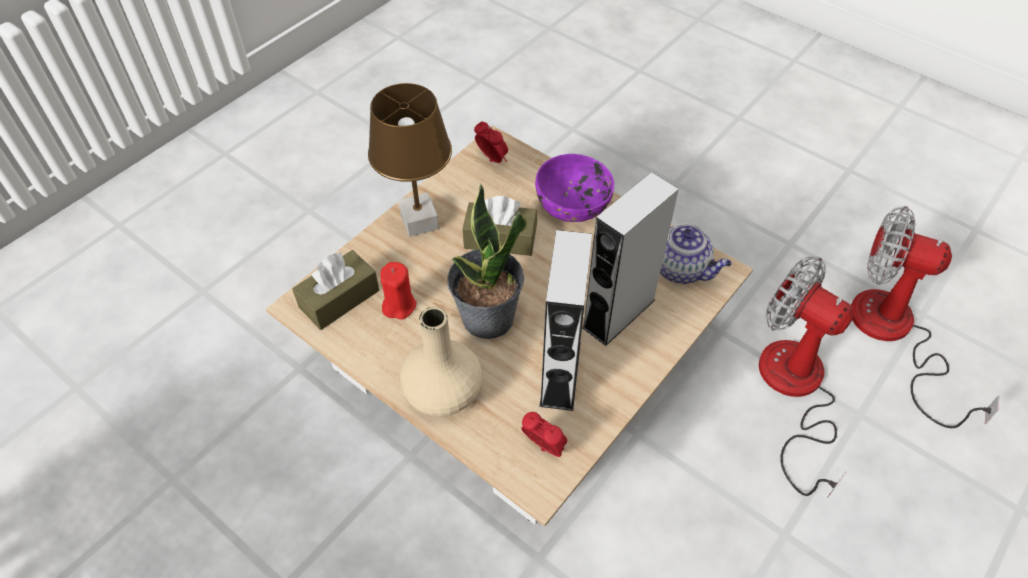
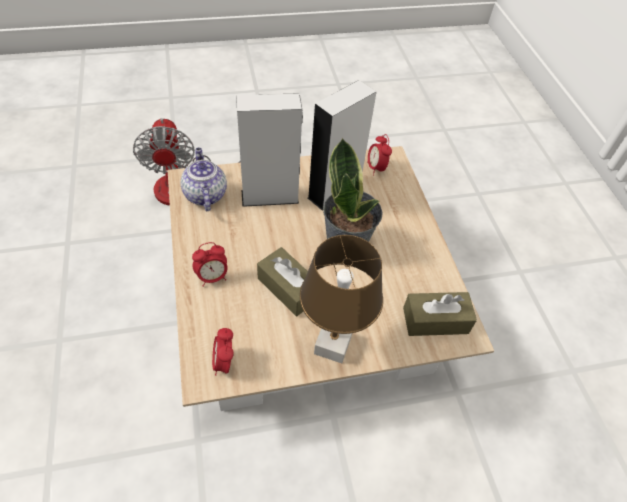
camera: 145 degrees left, 0 degrees up
(399, 305) = (396, 288): red candle -> none
(444, 392) = (406, 221): beige vase -> none
(573, 205) = (212, 277): purple bowl -> alarm clock
(893, 335) = (104, 168): fan -> none

